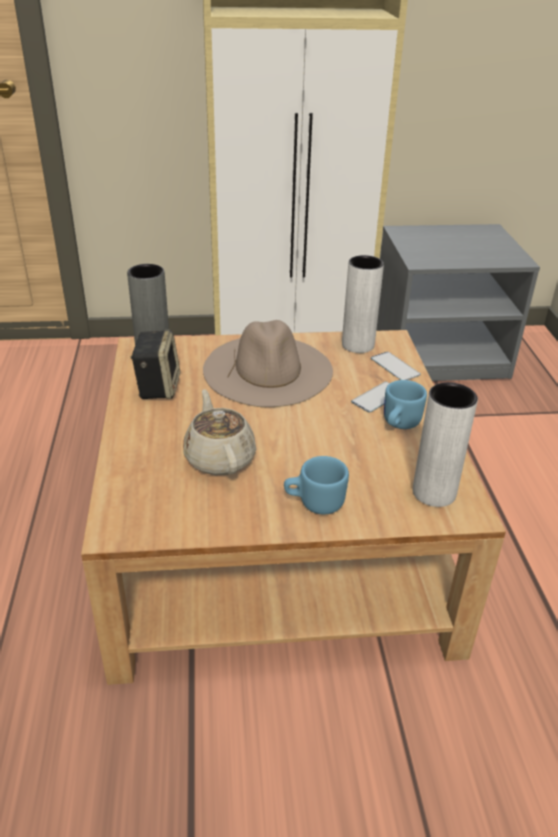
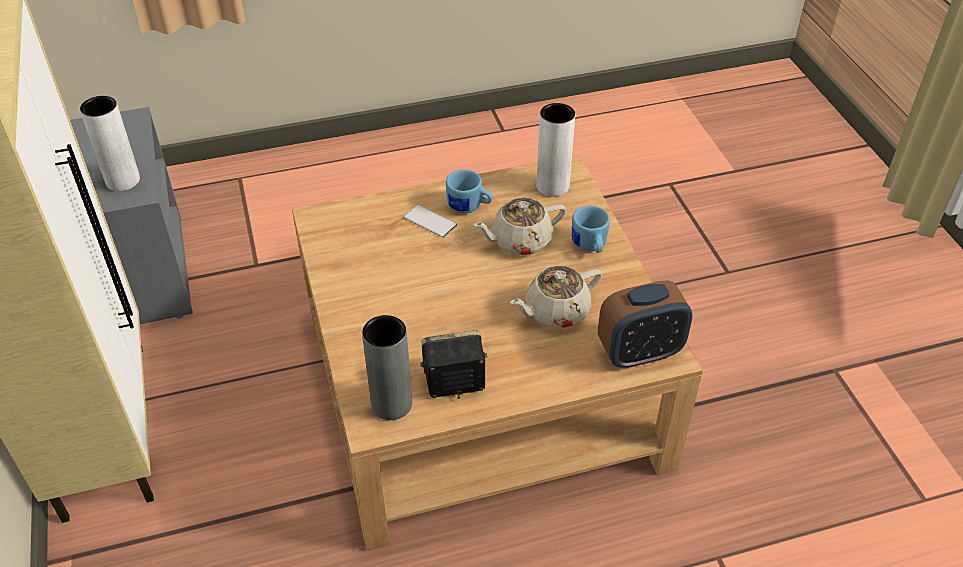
camera: 100 degrees left, 10 degrees up
(132, 507) = (639, 352): none -> alarm clock
(268, 369) = (398, 302): beige hat -> none
(336, 451) = (520, 240): none -> beige teapot
(358, 345) = (333, 241): white vase -> white vase (123, 180)
(395, 367) = (372, 213): phone -> none

